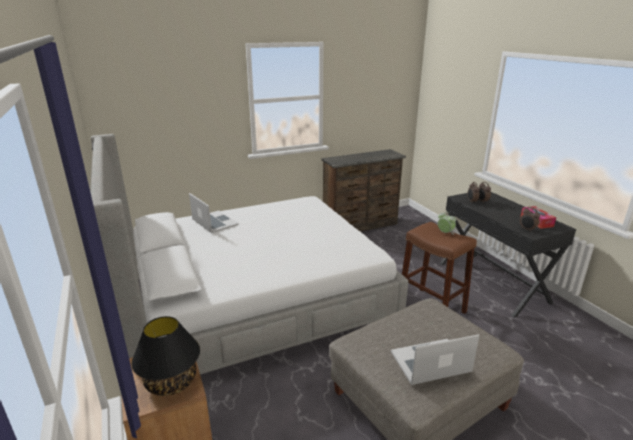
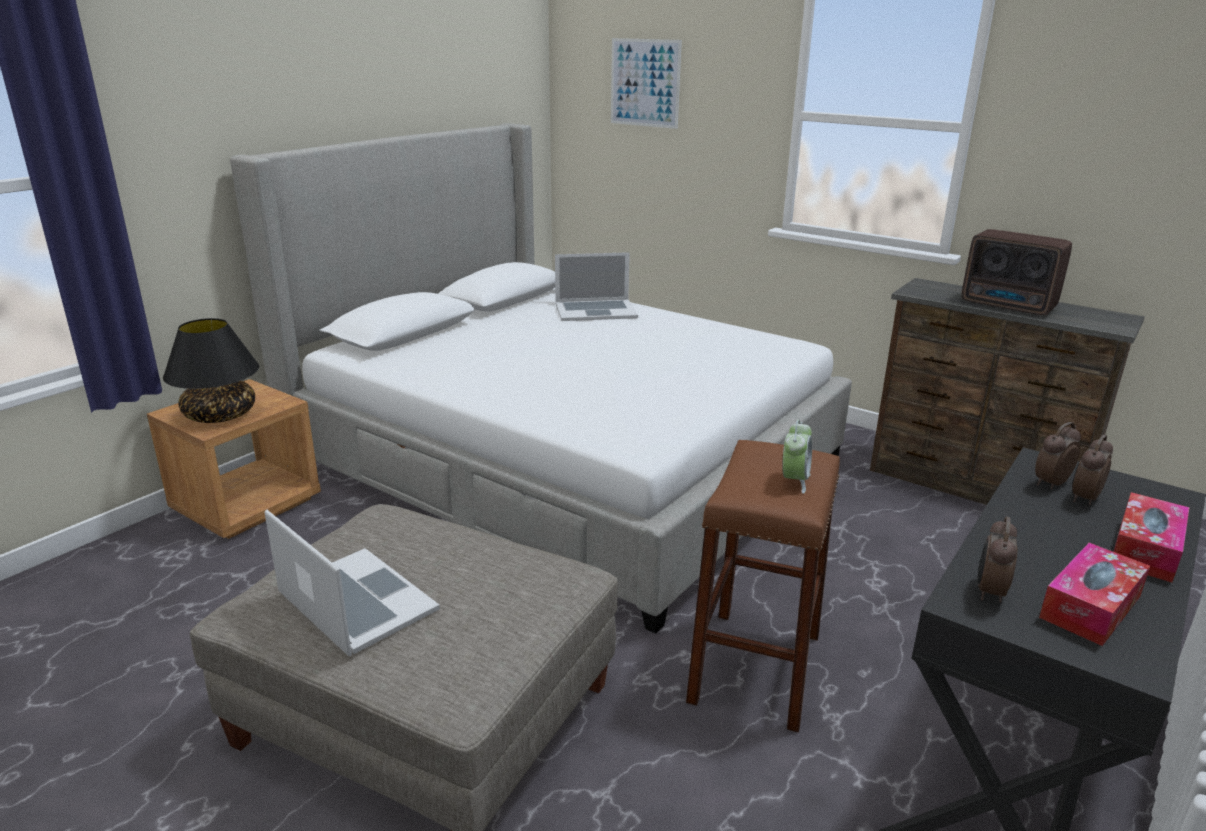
camera: 60 degrees right, 0 degrees up
(159, 96) = (644, 83): none -> picture
(214, 222) = (595, 310): laptop -> laptop turned 60 degrees clockwise
(365, 158) = (1009, 306): none -> radio
(511, 205) = (1145, 549): none -> tissue box

